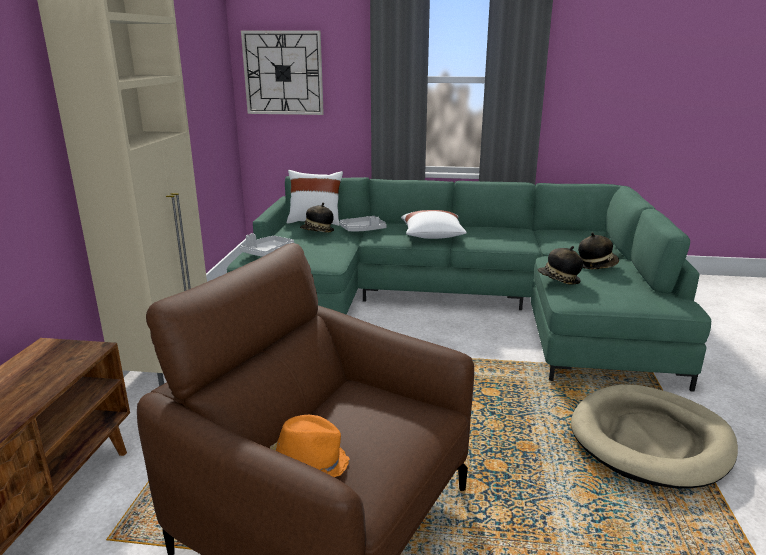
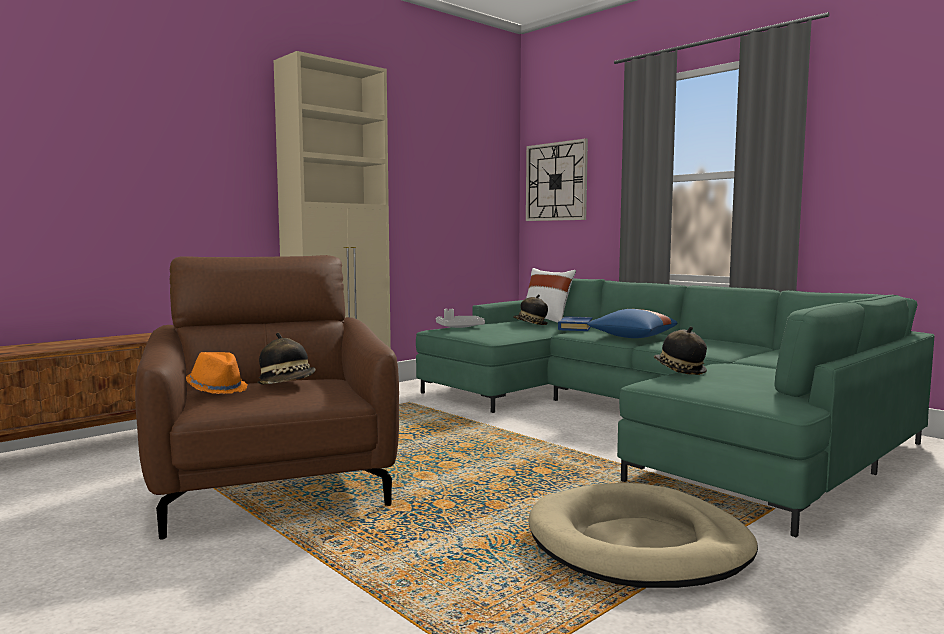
camera: 40 degrees right, 15 degrees down
(363, 230) = (575, 328): grey tray -> blue book
(432, 236) = (631, 337): white pillow -> blue pillow
(596, 265) = (762, 370): hat -> hat (288, 384)

